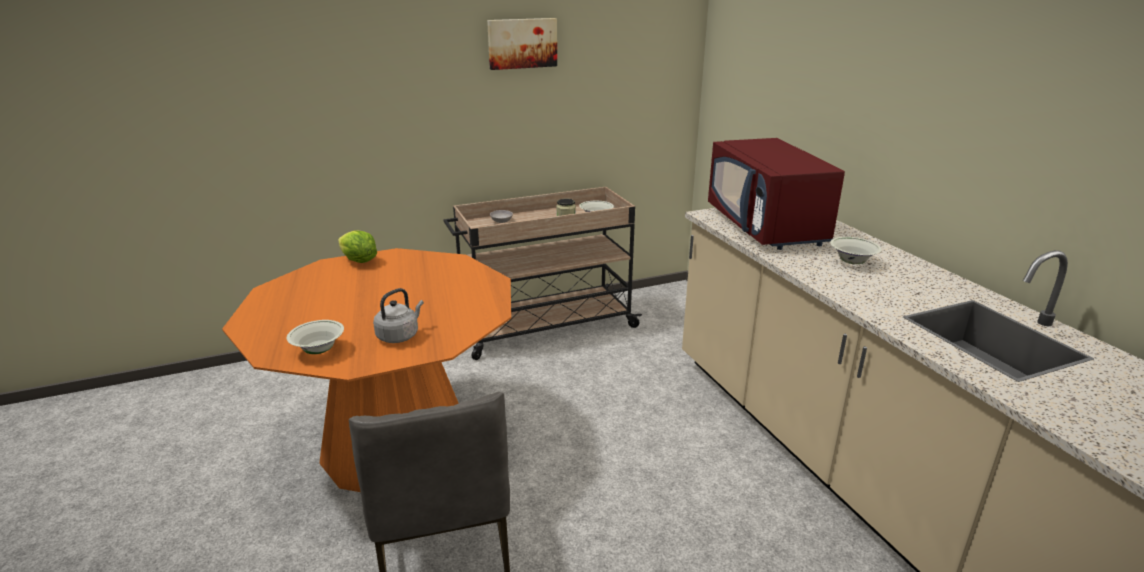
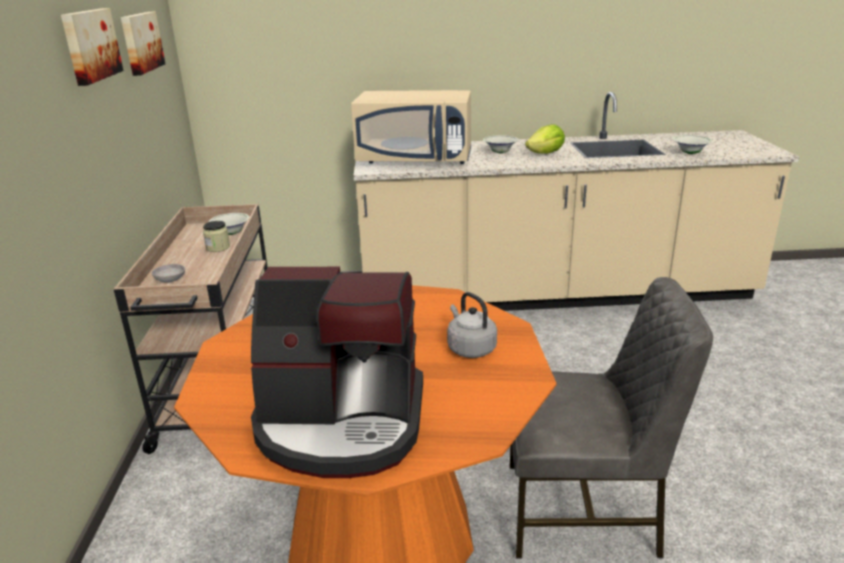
camera: 70 degrees left, 0 degrees up
(296, 307) = (342, 423): none -> coffee machine
(319, 351) = (482, 401): white bowl -> white bowl (690, 153)
(358, 261) = (220, 372): lettuce -> lettuce (546, 153)
(617, 47) = (140, 42): none -> picture
(766, 227) = (415, 159): red microwave -> beige microwave

